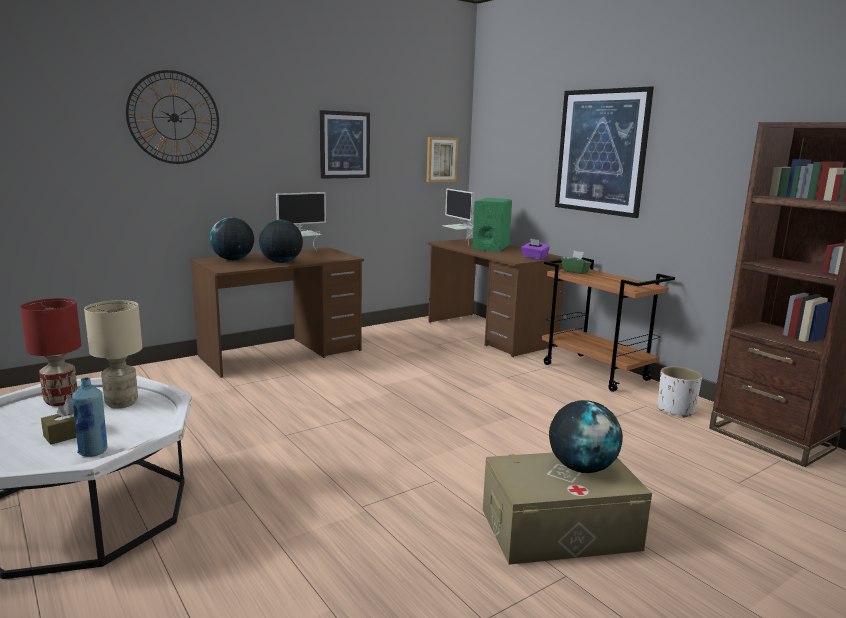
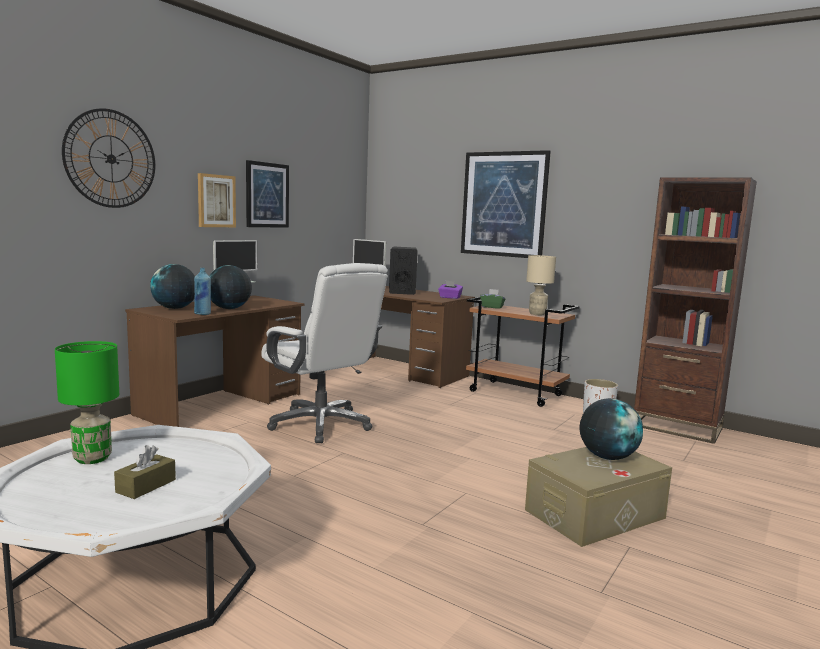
camera: 20 degrees left, 5 degrees down
(62, 401) = (93, 458): red table lamp -> green table lamp
(93, 451) = (193, 498): blue bottle -> blue bottle (202, 314)
(122, 403) = (168, 452): beige table lamp -> beige table lamp (537, 314)
(355, 385) = (321, 424): none -> white office chair
(441, 159) = (344, 212): picture -> picture (216, 201)
(491, 248) = (402, 291): green speaker -> black speaker

